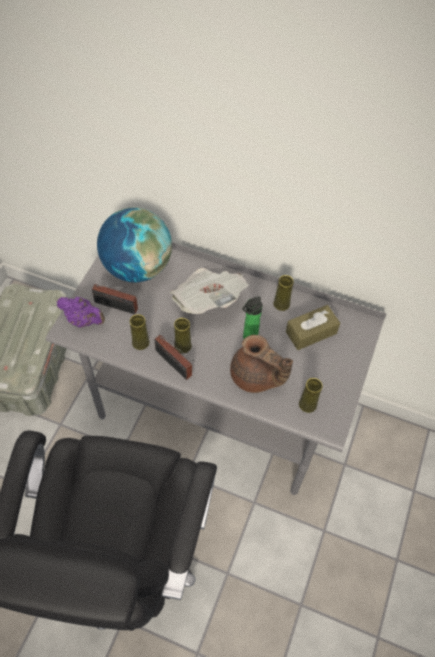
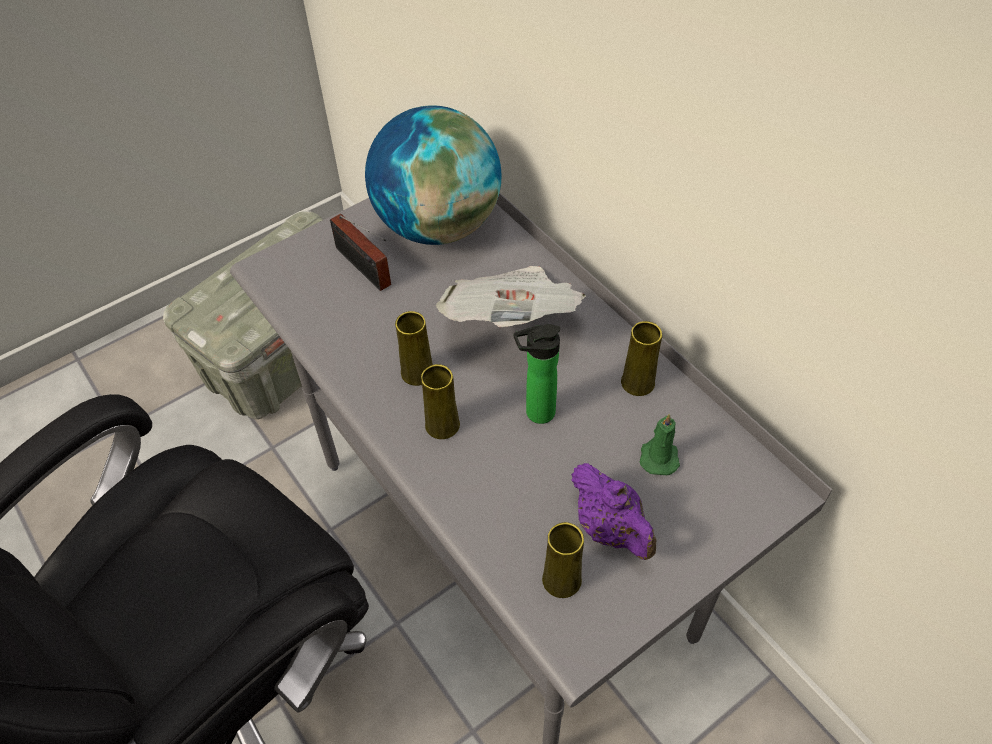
camera: 35 degrees right, 5 degrees down
(84, 320) = (300, 266): purple teapot -> purple teapot (611, 529)
(140, 342) = (356, 336): yellow vase -> yellow vase (442, 425)
(175, 365) = (382, 396): radio -> none
(256, 377) = (501, 483): brown teapot -> none
(311, 332) = (658, 456): brown tissue box -> green candle

